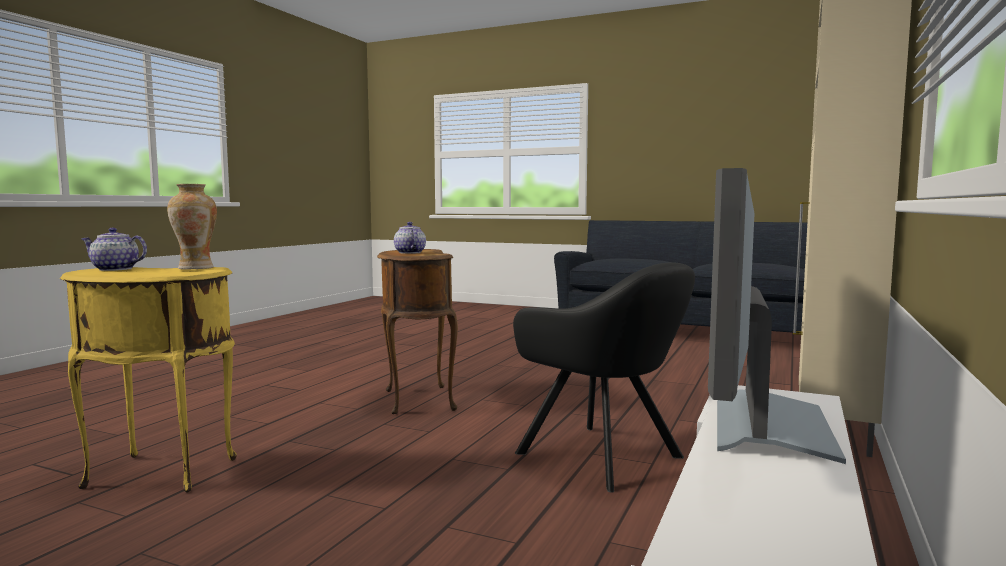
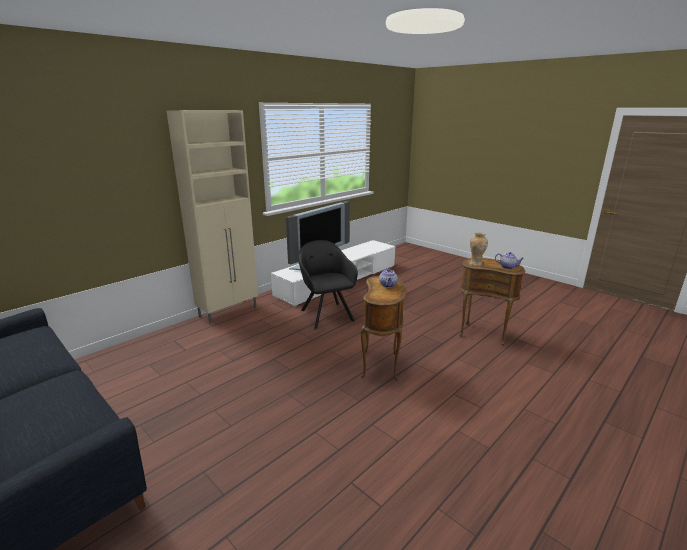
camera: 160 degrees left, 15 degrees up
(157, 475) = (483, 333): yellow side table -> brown side table

